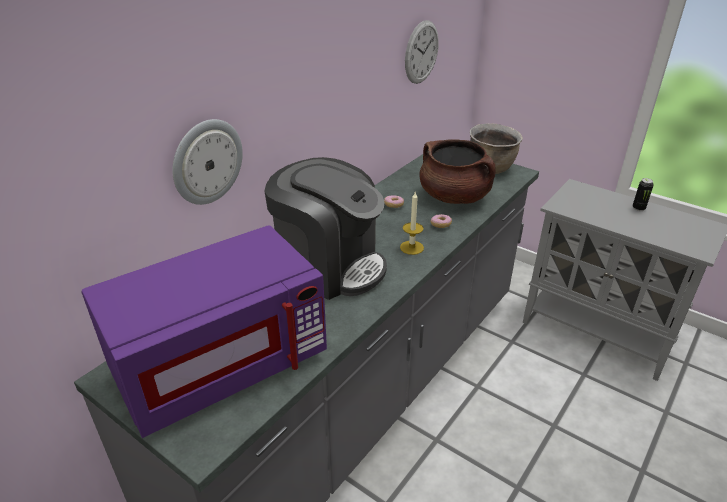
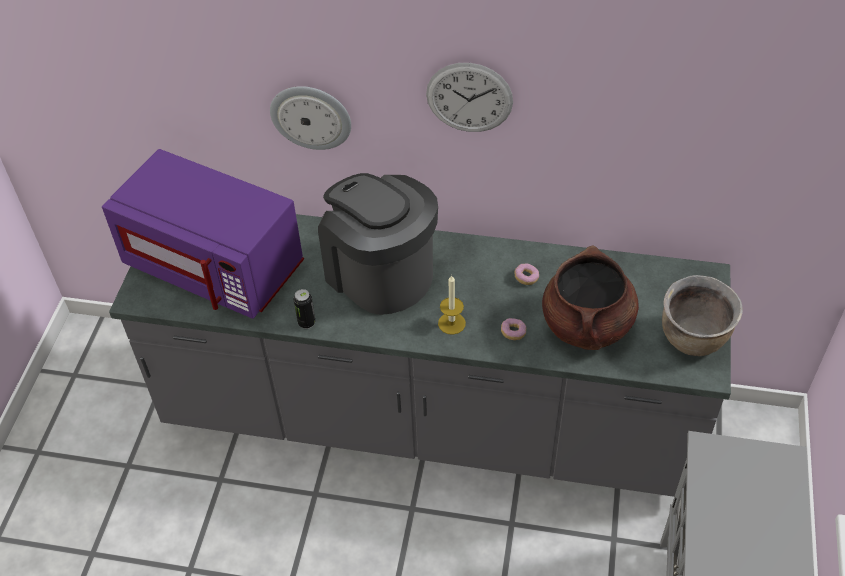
camera: 65 degrees right, 15 degrees up
(329, 266) = (380, 273): coffee machine -> coffee machine turned 135 degrees clockwise
(421, 52) = (700, 144): wall clock -> wall clock (469, 97)
(638, 208) = (777, 548): can -> can (306, 323)

